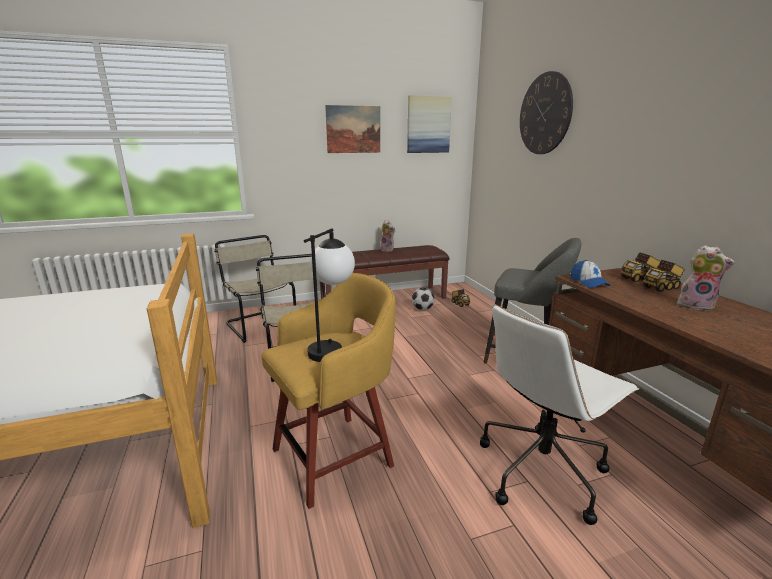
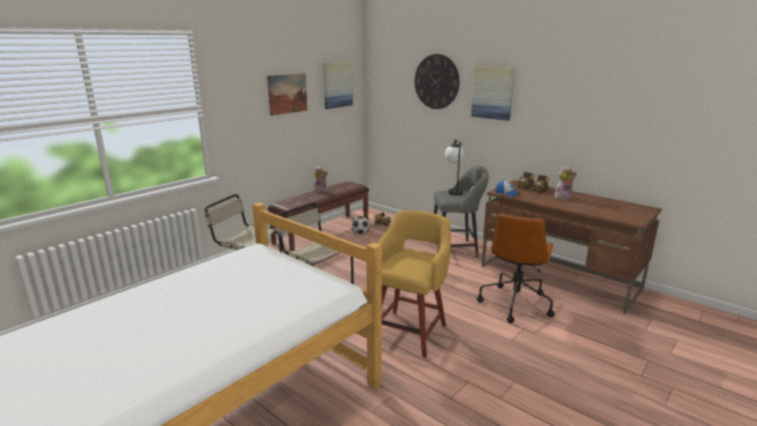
camera: 30 degrees left, 0 degrees up
(331, 347) = (412, 258): table lamp -> table lamp (453, 191)
(542, 470) = (515, 303): white office chair -> brown office chair
(616, 122) = (492, 93): none -> picture

